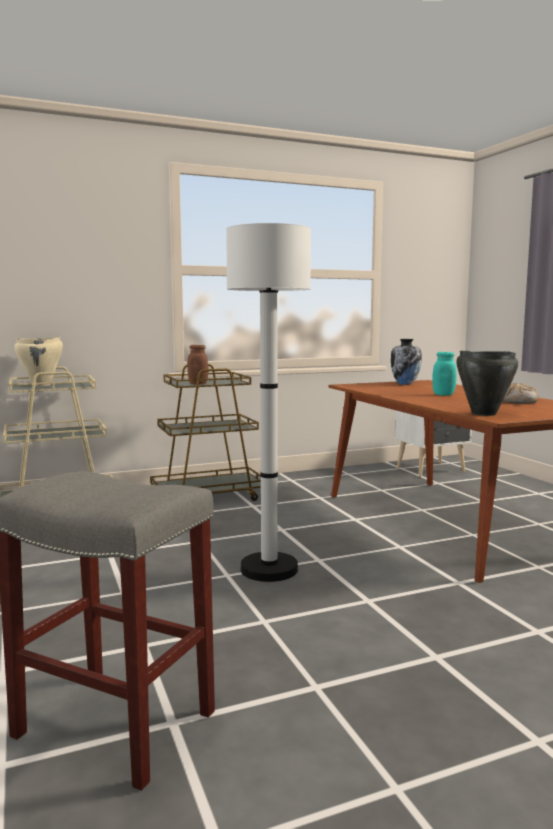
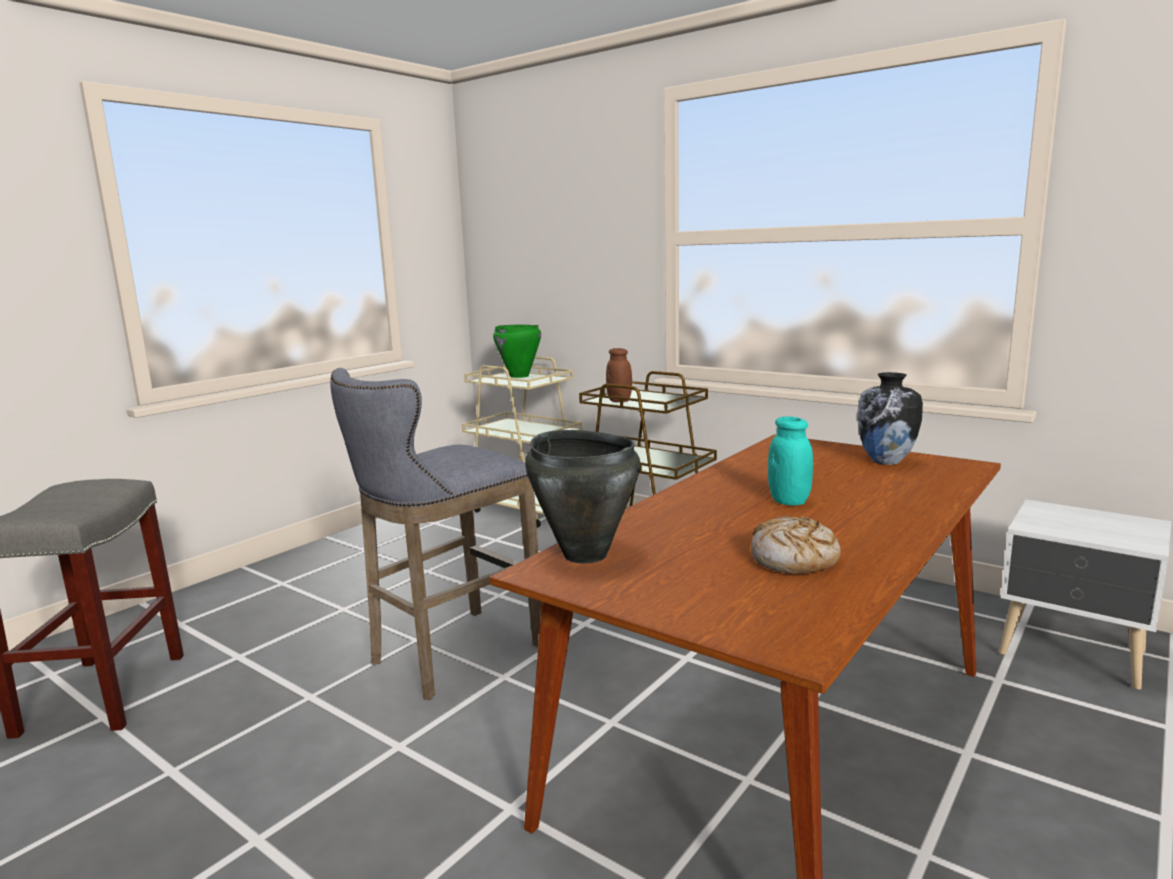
camera: 60 degrees right, 5 degrees up
(41, 385) = (519, 376): beige cooking pot -> green cooking pot
(269, 569) = (449, 656): white floor lamp -> grey stool

